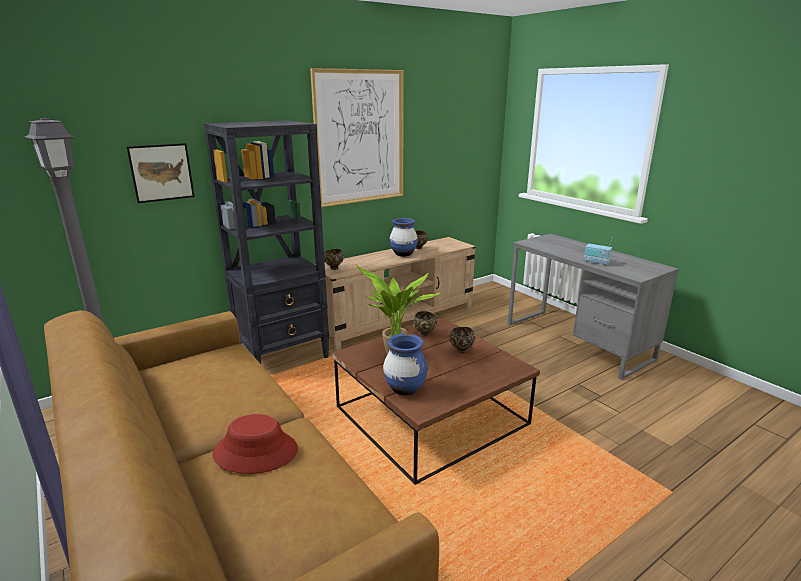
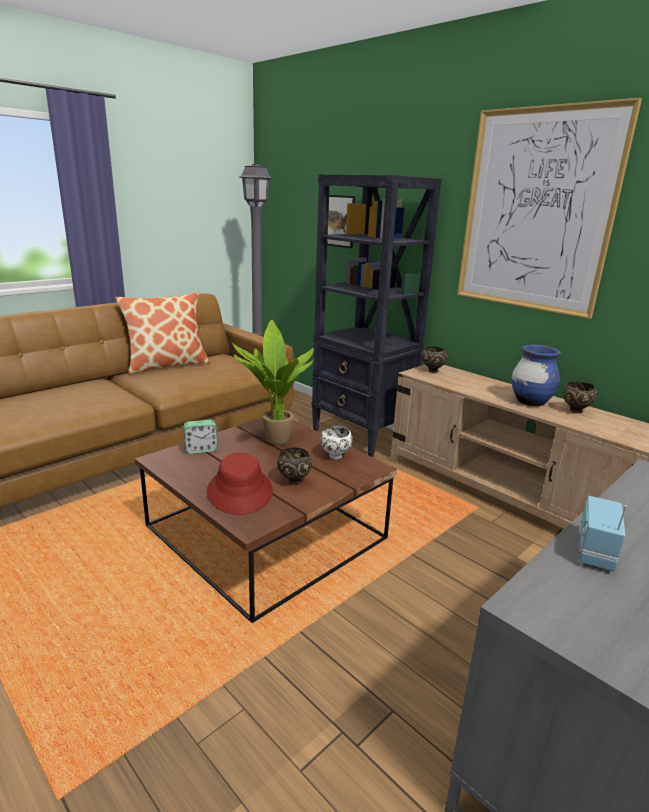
camera: 80 degrees right, 0 degrees up
(168, 408) = (167, 365): none -> pillow
(256, 451) = (101, 392): red hat -> red hat (240, 491)
(405, 389) = (201, 449): blue vase -> alarm clock
(425, 334) = (335, 457): brown bowl -> white bowl

